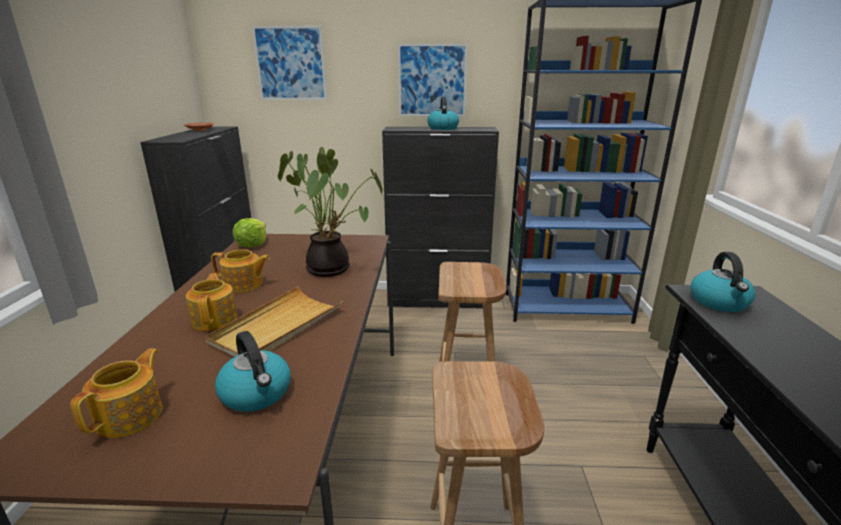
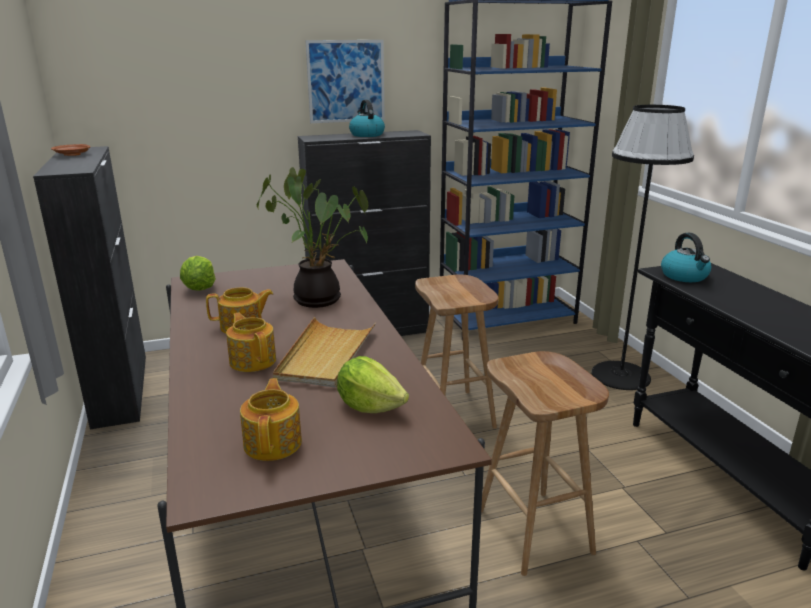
camera: 20 degrees left, 0 degrees up
(257, 394) = (370, 406): kettle -> lettuce
(290, 63) = (174, 65): picture -> none
(658, 388) = (621, 375): none -> black floor lamp

